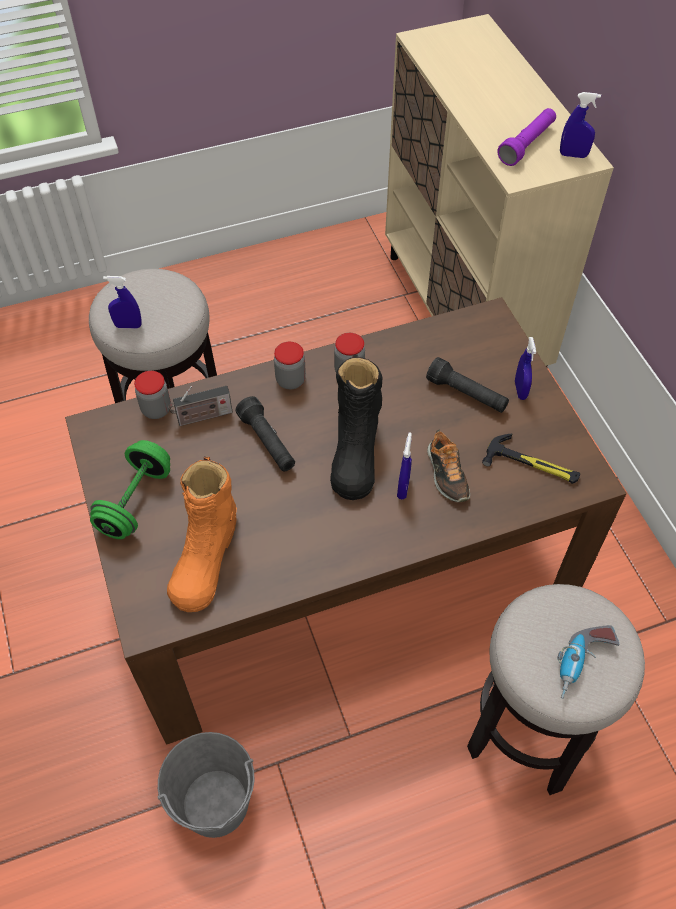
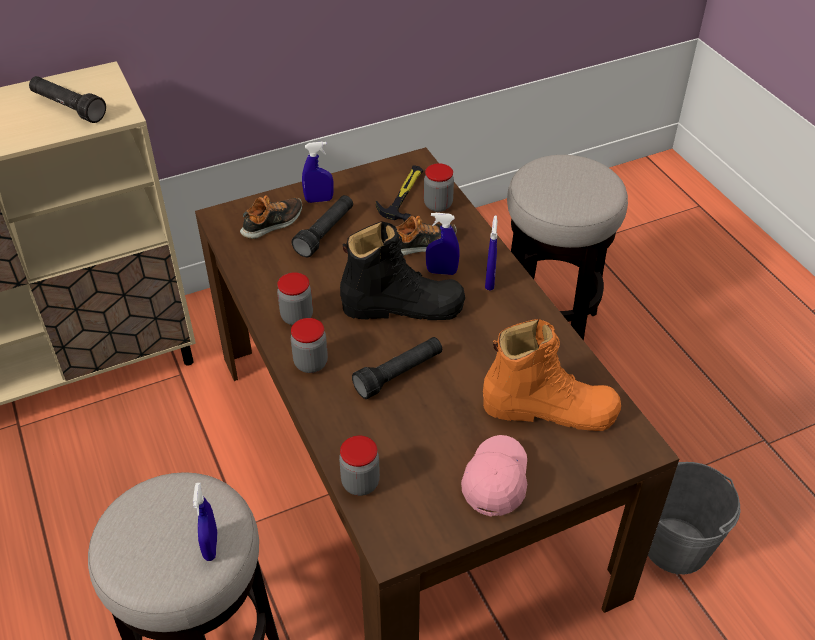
camera: 95 degrees left, 10 degrees down
(135, 501) = (495, 481): green dumbbell -> pink cap
(202, 417) = (369, 436): radio -> none
(482, 354) = (273, 223): none -> shoe
(514, 495) = (438, 205): none -> jar
(527, 144) = (68, 108): purple flashlight -> black flashlight
(573, 155) = (93, 81): blue spray bottle -> blue spray bottle (490, 281)
(582, 665) = (583, 177): power drill -> none

